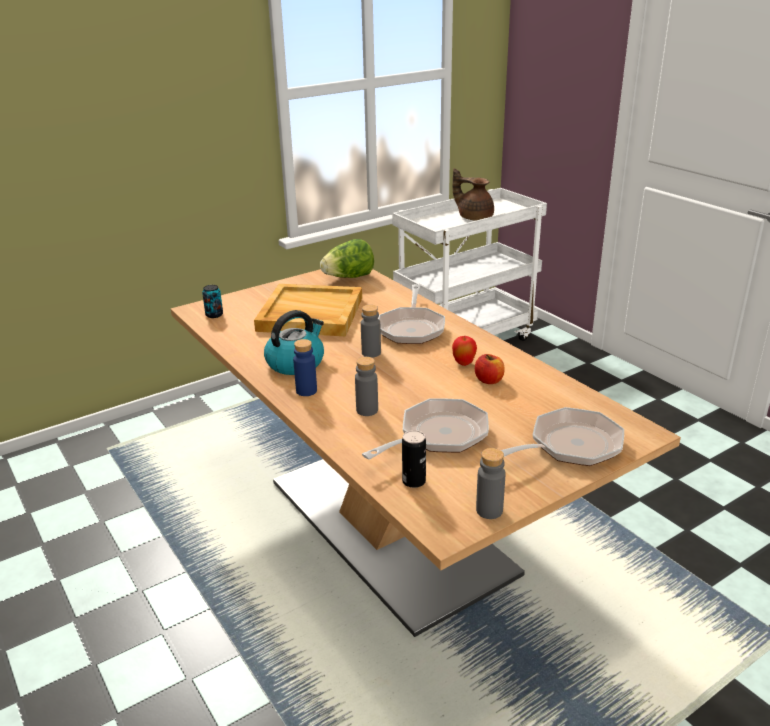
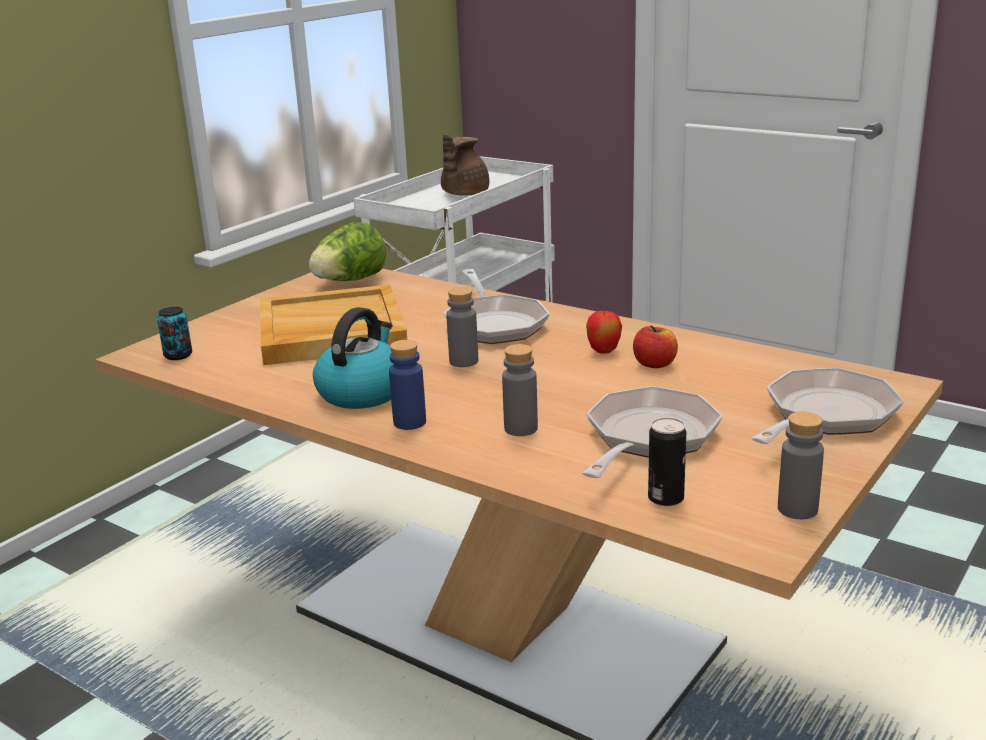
camera: 20 degrees left, 5 degrees down
(474, 217) = (463, 194): brown teapot -> brown teapot turned 75 degrees counterclockwise

